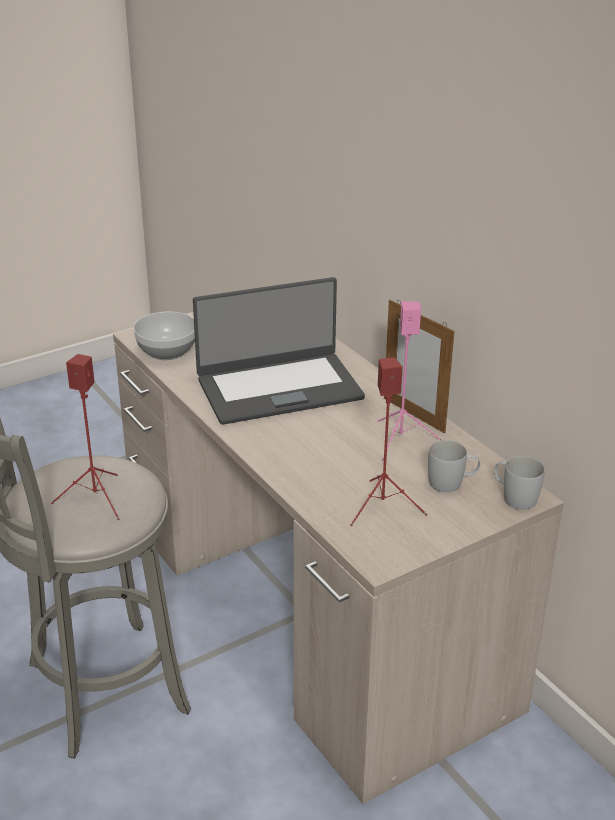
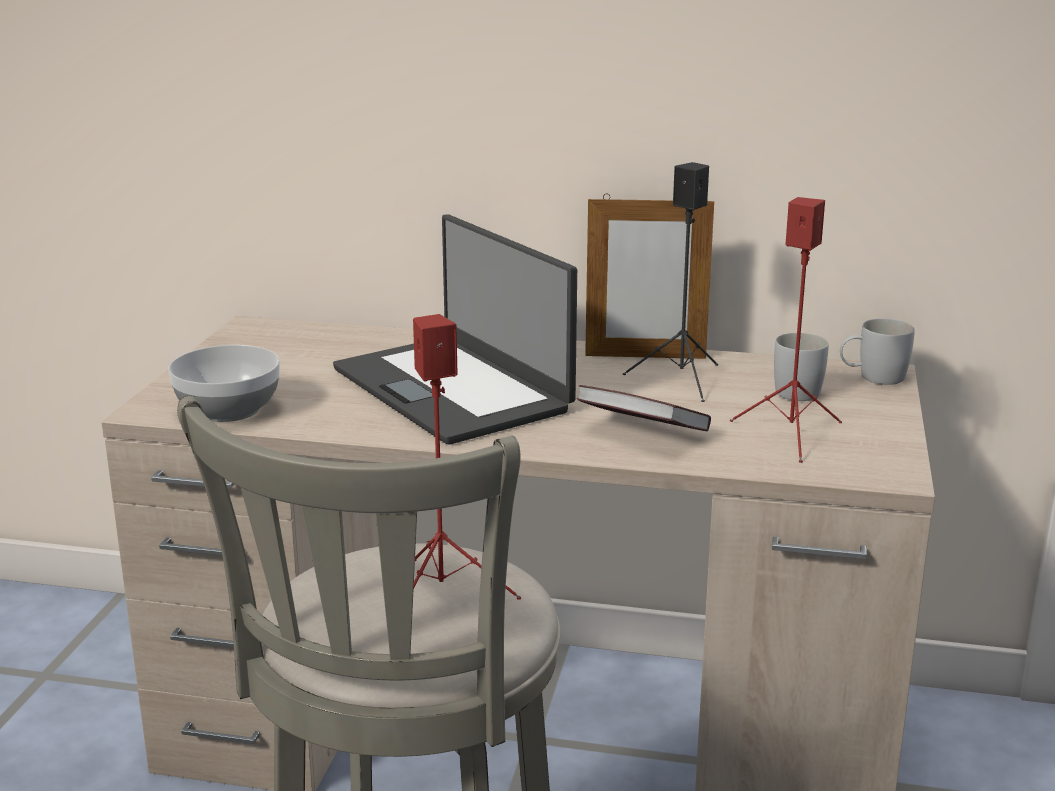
camera: 45 degrees left, 10 degrees down
(279, 388) = (453, 389): laptop -> laptop turned 120 degrees clockwise
(312, 463) = (642, 433): none -> book
(400, 441) = (682, 380): pink speaker -> black speaker

